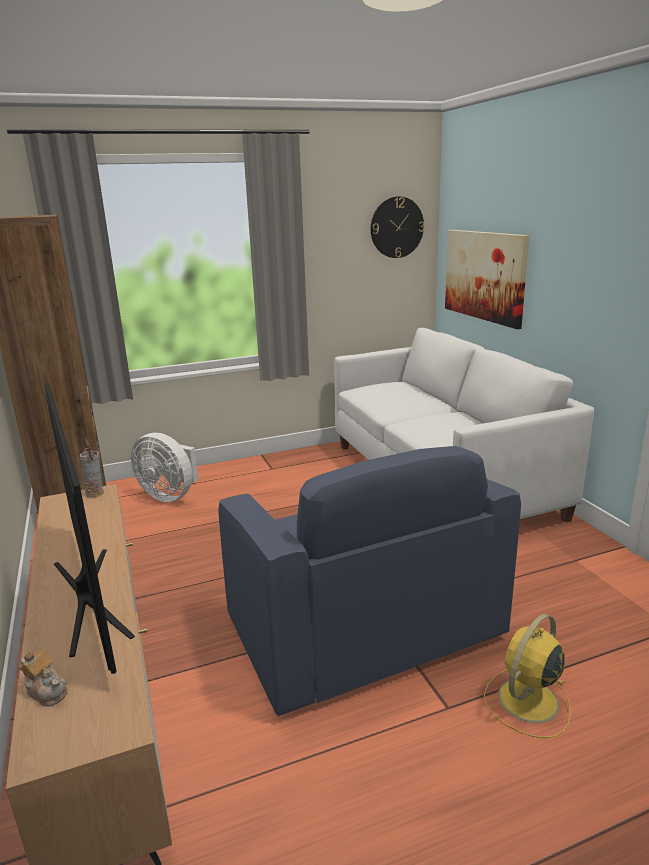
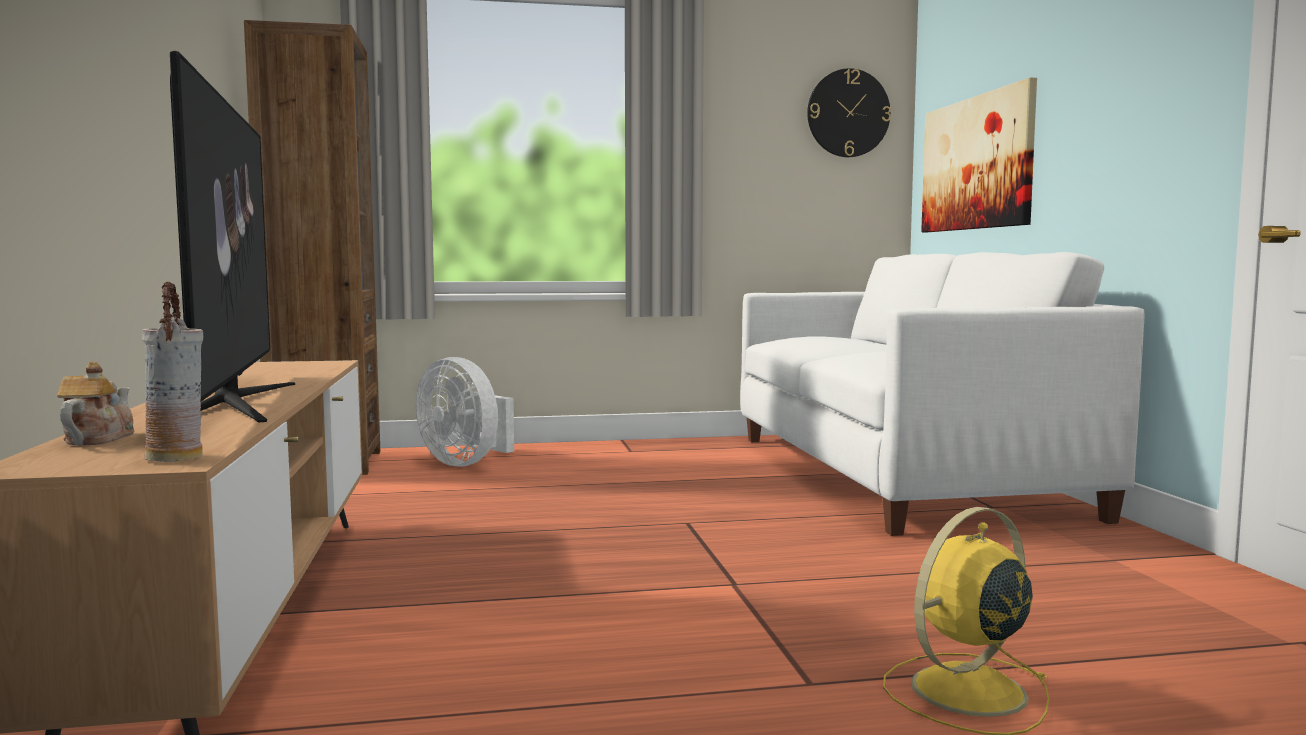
camera: 10 degrees right, 15 degrees down
(47, 691) = (97, 439): teapot -> teapot turned 135 degrees counterclockwise
(95, 493) = (322, 362): vase -> vase (177, 457)
(362, 628) = (696, 593): blue armchair -> none

